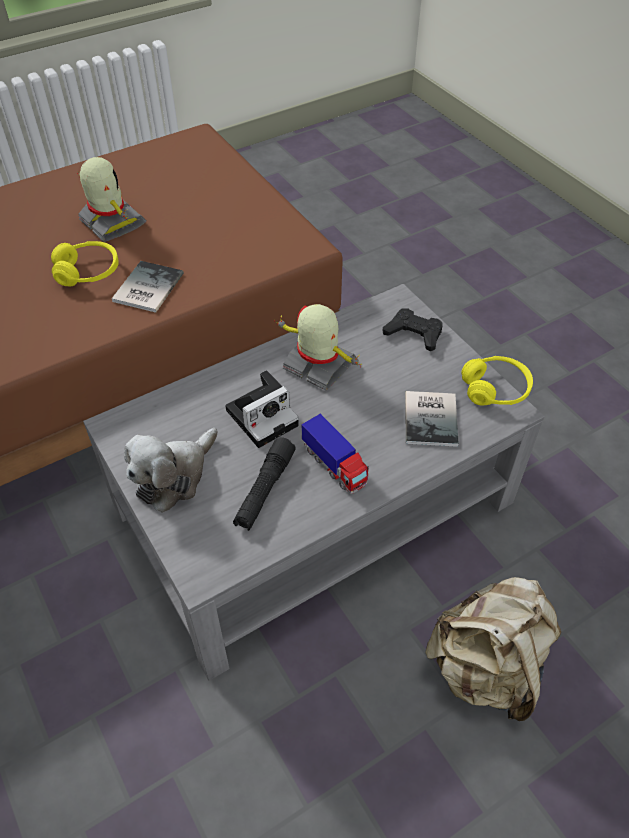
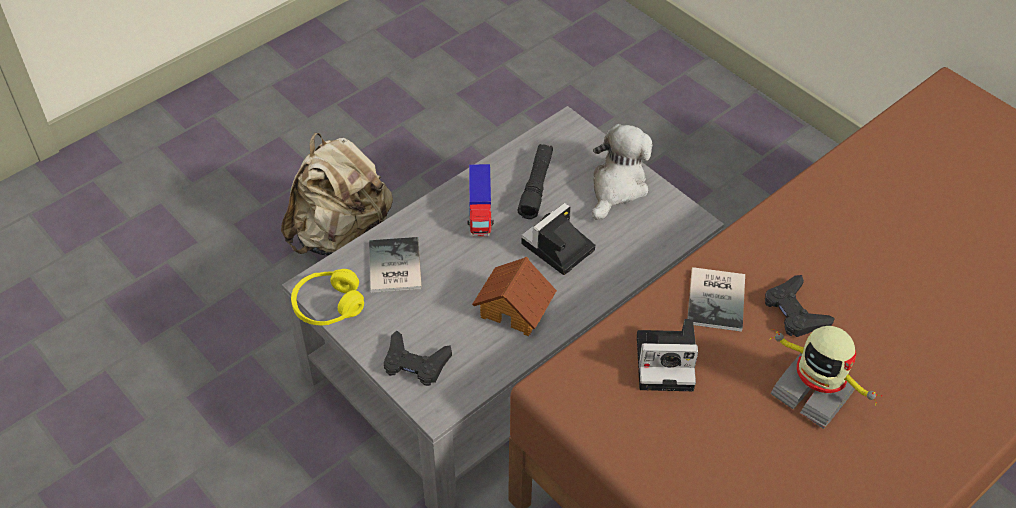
camera: 170 degrees right, 0 degrees up
(88, 272) = (795, 312): yellow headphones -> black game controller
(212, 251) = (667, 361): none -> camera
(318, 366) = (515, 308): toy robot -> toy house
(334, 466) = (480, 212): toy truck -> toy truck turned 135 degrees counterclockwise

